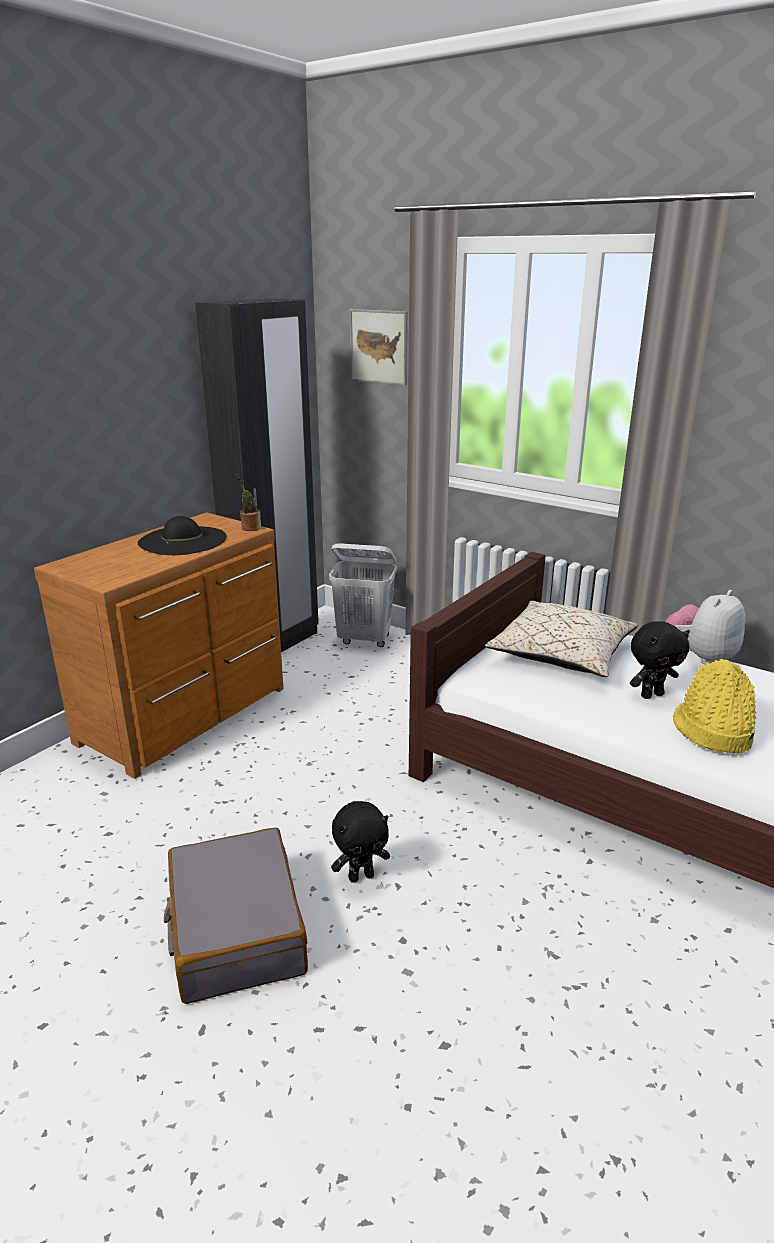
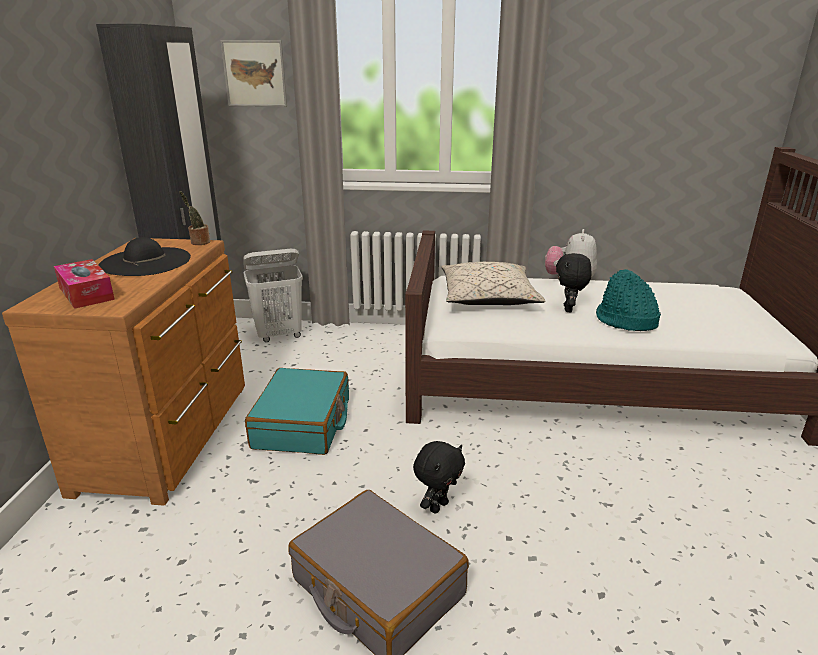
camera: 30 degrees left, 0 degrees up
(104, 563) = (86, 293): none -> tissue box
(307, 742) = (303, 424): none -> turquoise suitcase
(651, 695) = (569, 309): black plush toy -> black plush toy turned 150 degrees clockwise
(712, 731) = (625, 321): yellow hat -> turquoise hat

